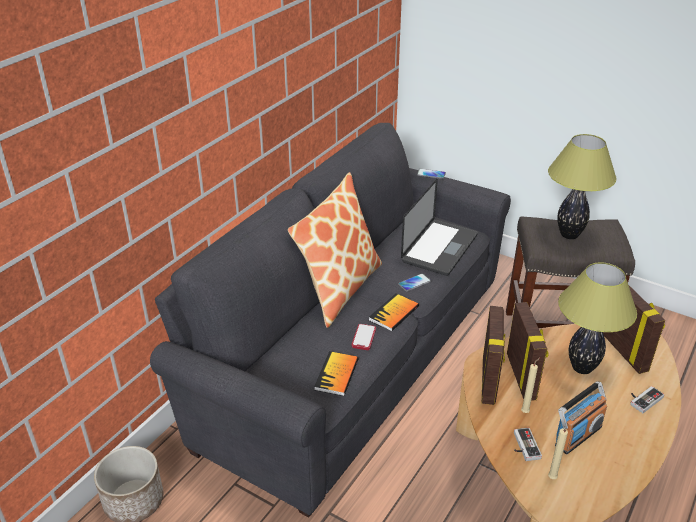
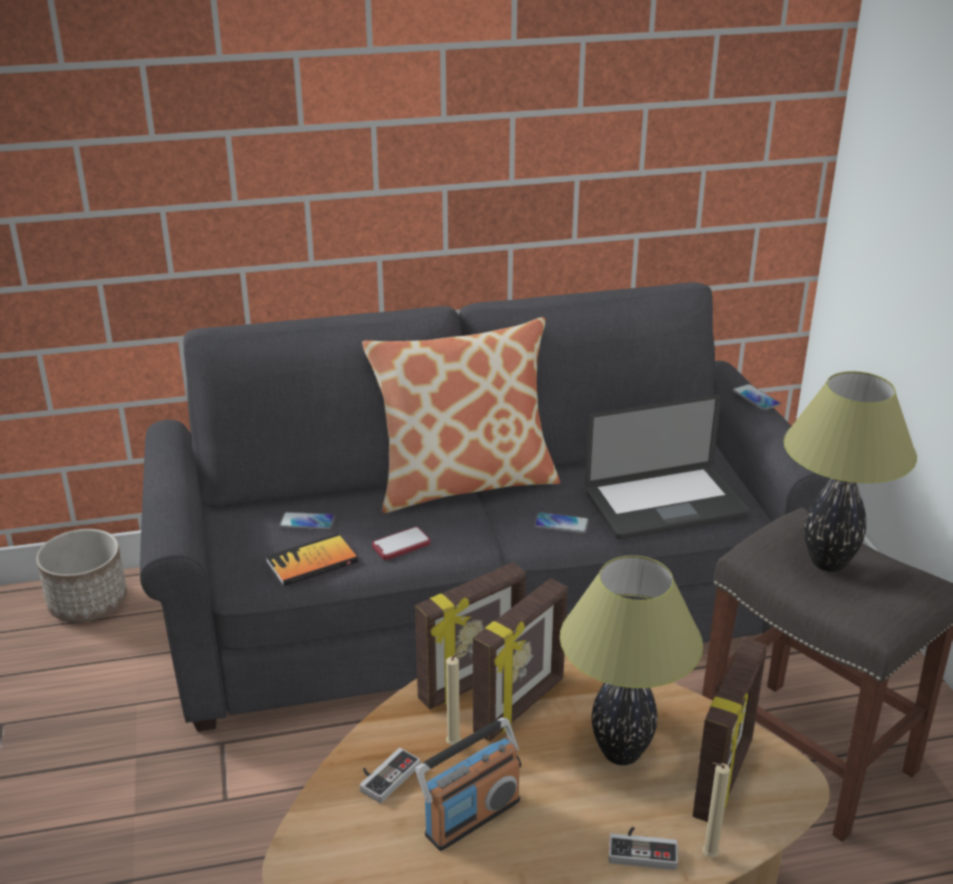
camera: 45 degrees right, 5 degrees down
(299, 356) = (307, 522): none -> phone
(394, 313) = (478, 541): book -> none
(552, 479) = (355, 832): beige candle -> beige candle (707, 856)
(577, 435) = (471, 816): radio -> radio turned 45 degrees counterclockwise

